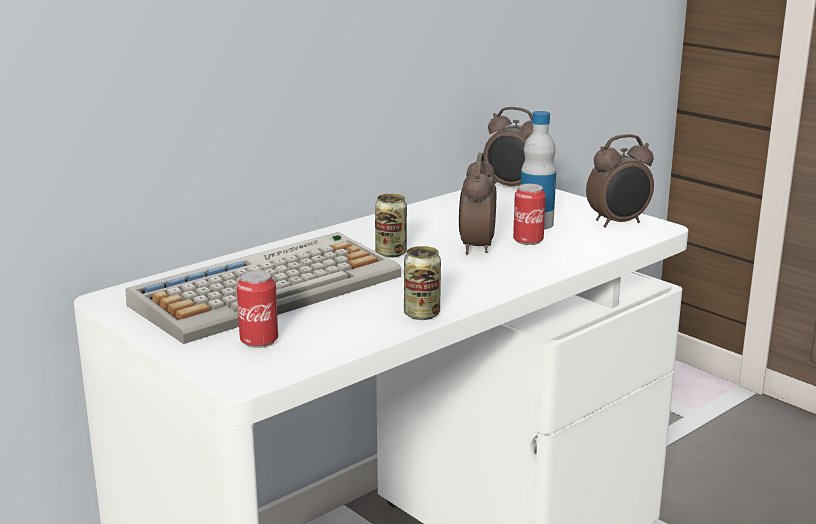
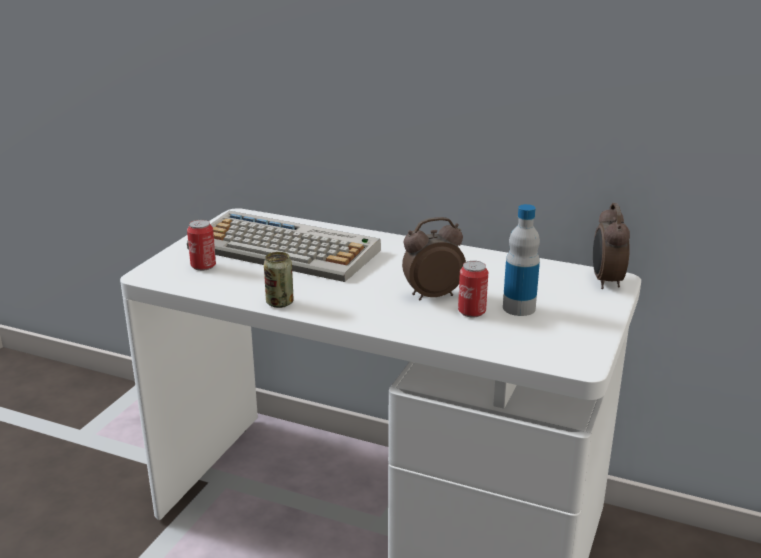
camera: 65 degrees right, 5 degrees up
(391, 253) = (388, 269): can -> none
(618, 223) = (568, 344): alarm clock -> none

